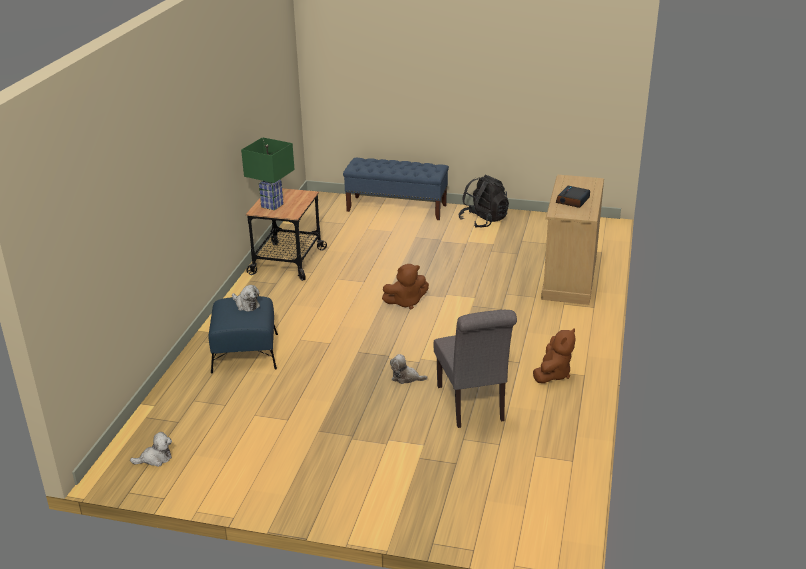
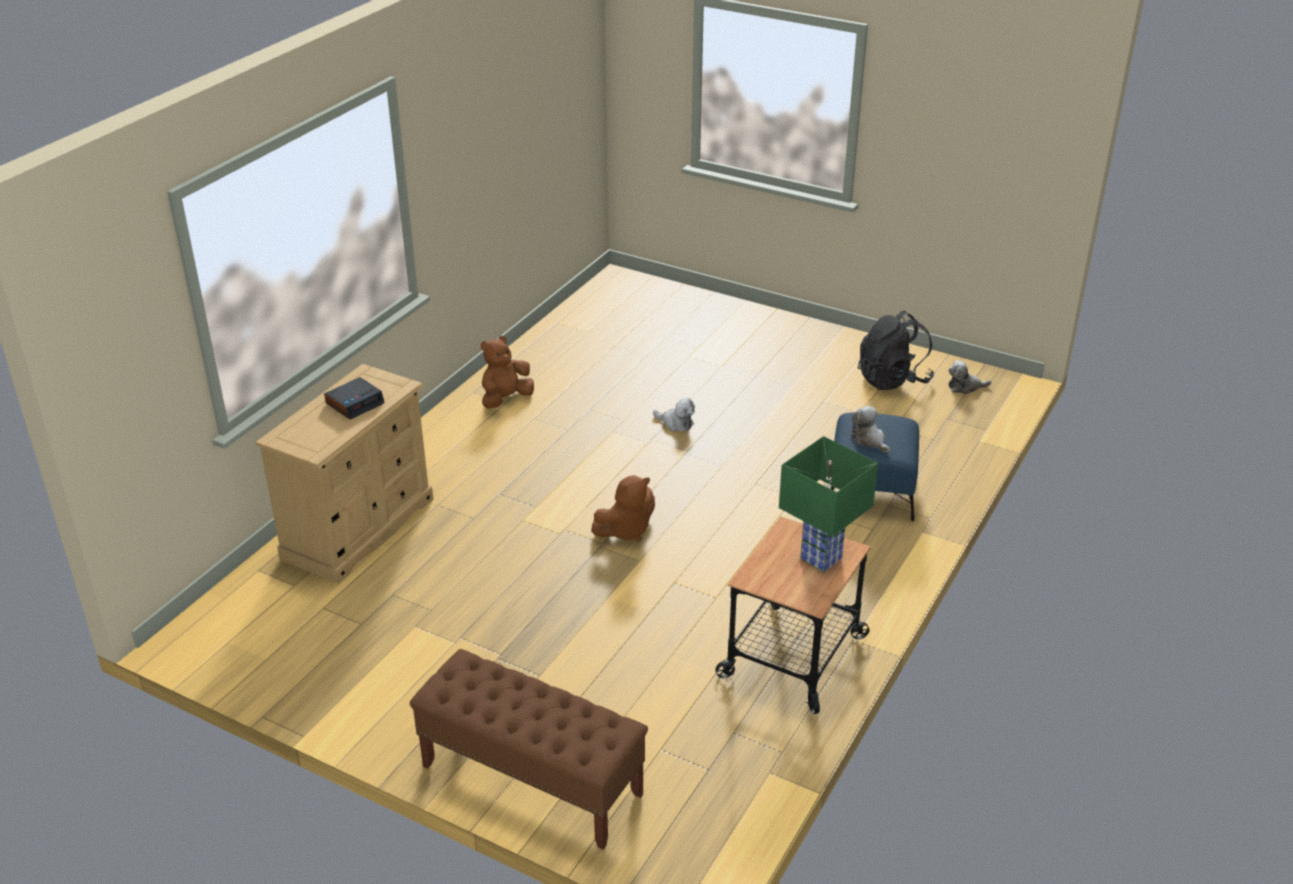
camera: 165 degrees left, 5 degrees up
(397, 208) = (531, 780): blue bench -> brown bench
(406, 302) = (626, 530): brown plush toy -> brown plush toy turned 150 degrees clockwise
(472, 406) = (618, 382): grey chair -> none
(483, 221) = (385, 695): black backpack -> black backpack (893, 379)

